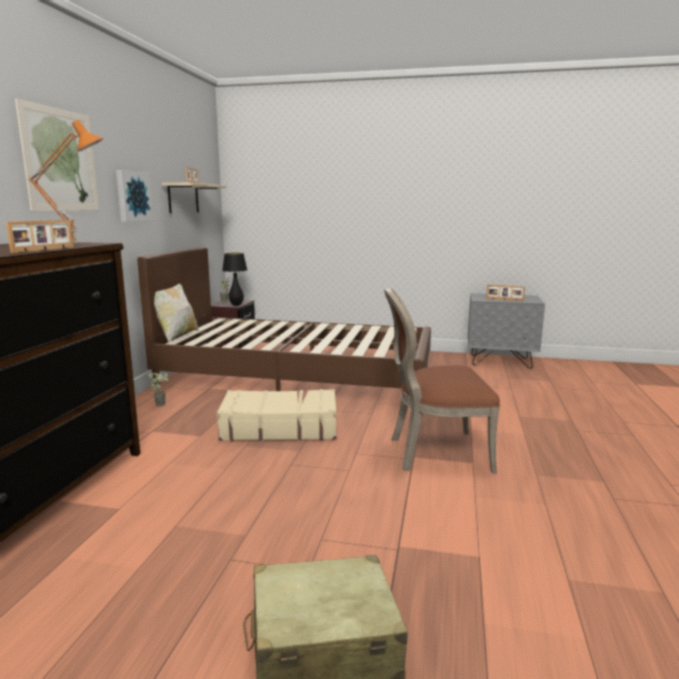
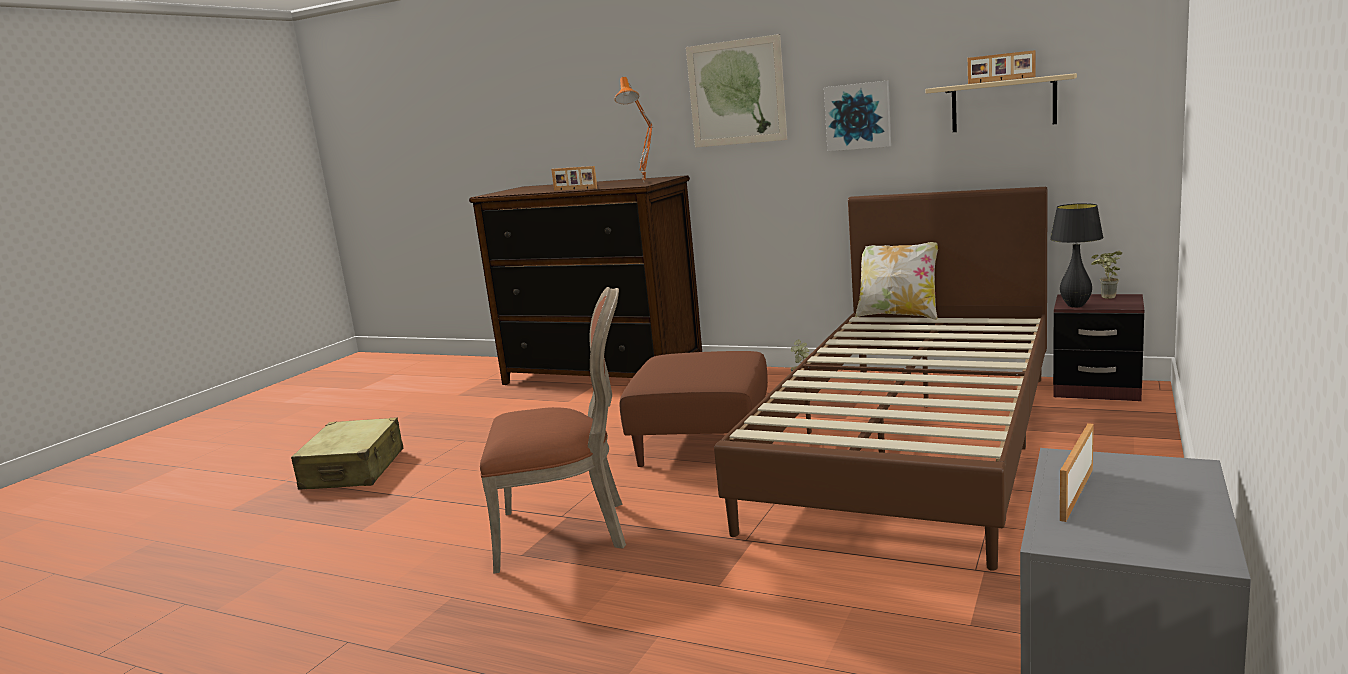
camera: 105 degrees right, 0 degrees up
(279, 427) = (701, 442): beige suitcase -> brown ottoman
(434, 452) = (568, 531): brown chair -> brown chair turned 75 degrees clockwise

